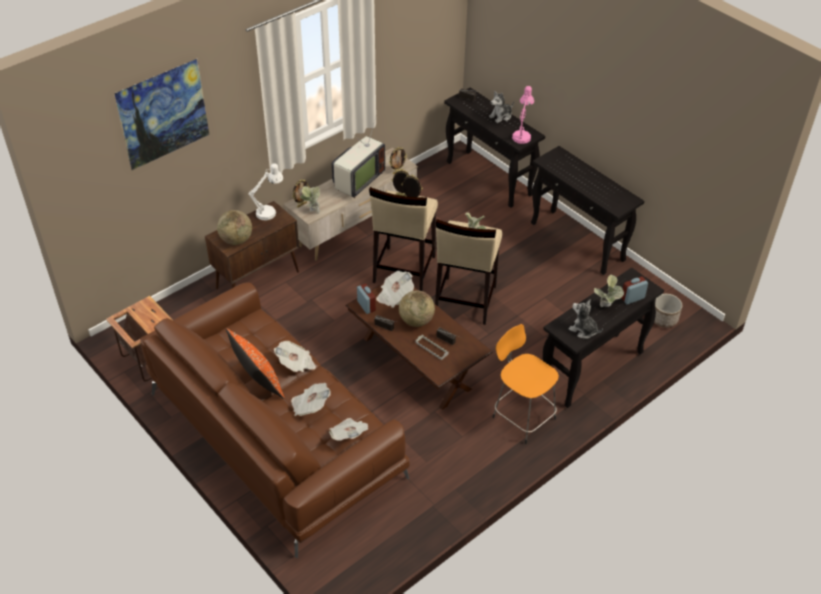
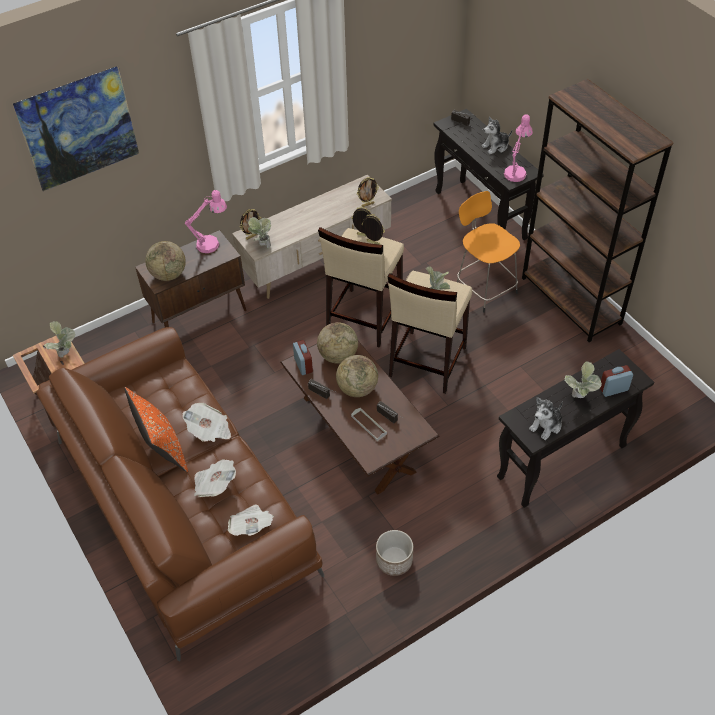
camera: 10 degrees right, 5 degrees up
(155, 314) = (66, 354): none -> potted plant
(269, 212) = (212, 243): white table lamp -> pink table lamp
(357, 181) = (319, 212): television -> none
(394, 296) = (338, 356): newspaper -> globe
(522, 416) = (469, 513): orange stool -> orange stool (484, 288)
(578, 242) = (571, 301): black console table -> brown bookcase
(583, 330) = (546, 425): plush toy -> plush toy turned 90 degrees counterclockwise
(663, 319) = (657, 406): planter -> planter (394, 560)

